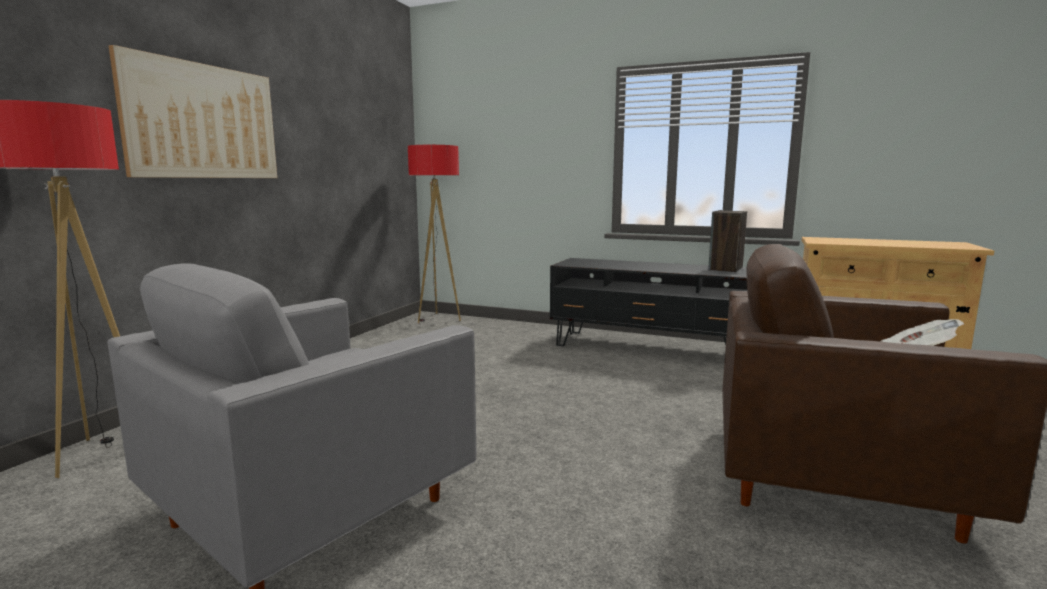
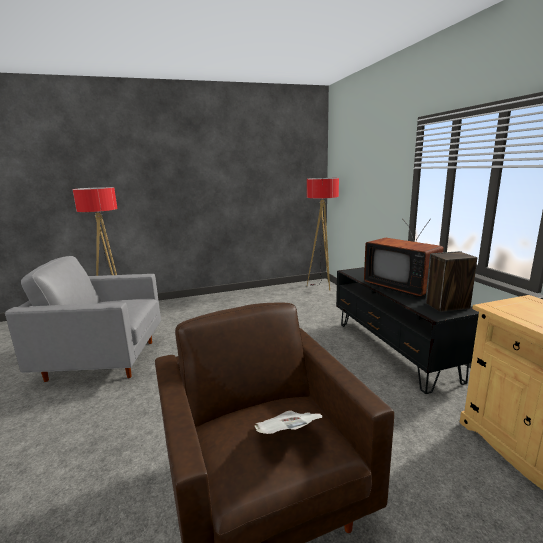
camera: 50 degrees right, 5 degrees up
(203, 122) = (173, 181): picture -> none
(653, 265) = (401, 287): none -> television

